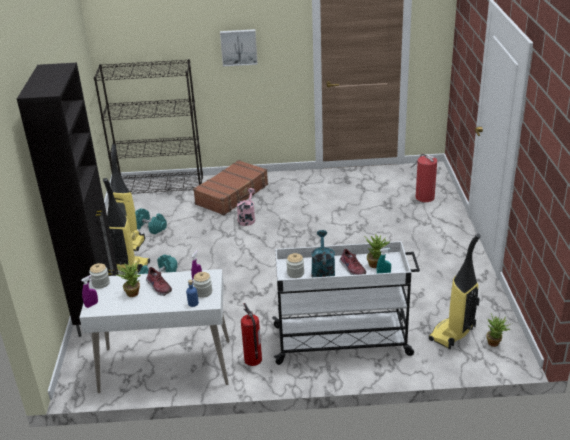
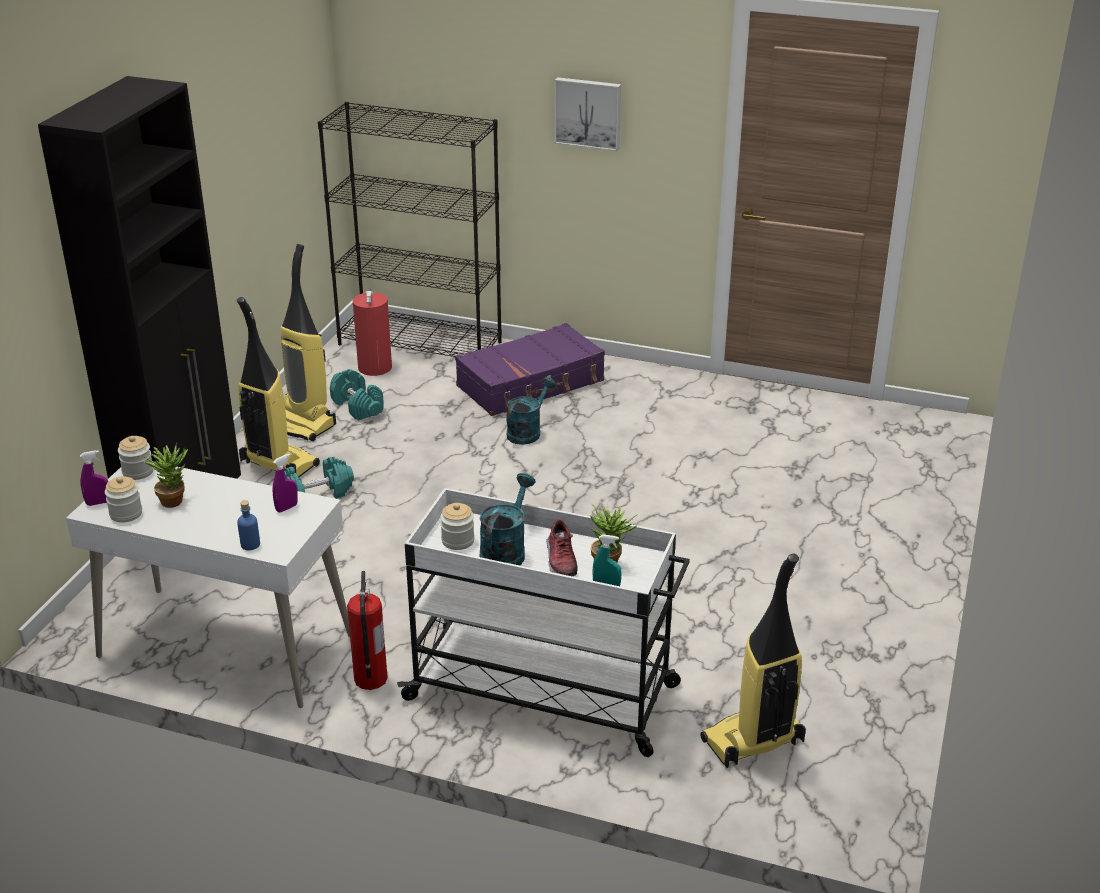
camera: 20 degrees right, 0 degrees up
(158, 287) = (218, 502): shoe -> none
(203, 292) = (280, 530): jar -> jar (126, 514)
(232, 195) = (531, 384): brown suitcase -> purple suitcase
(247, 218) = (527, 432): pink watering can -> turquoise watering can
(424, 196) = (878, 471): fire extinguisher -> fire extinguisher (375, 366)
(495, 343) = (824, 784): potted plant -> none

